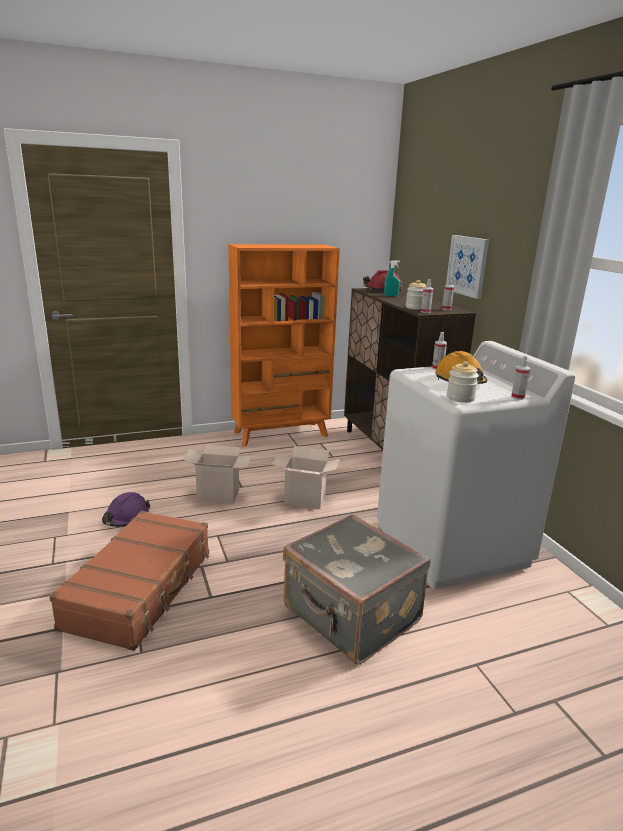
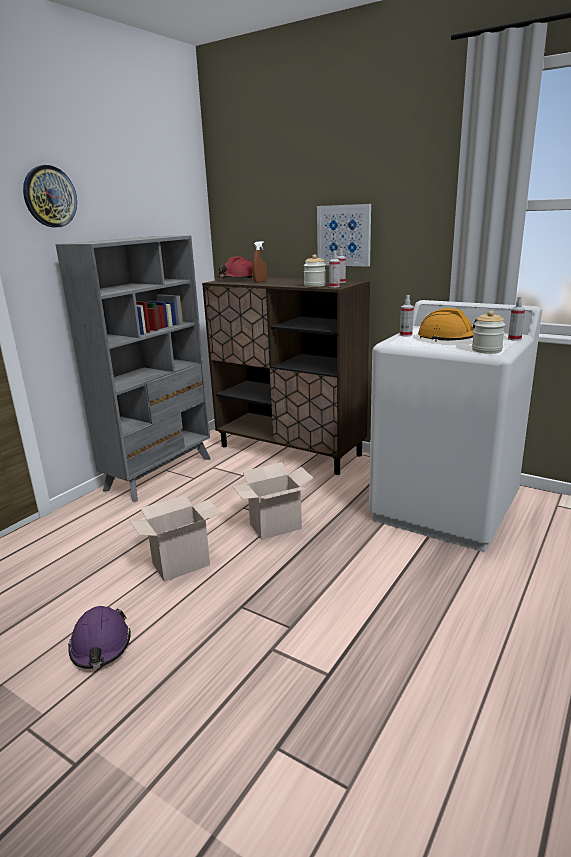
camera: 35 degrees left, 0 degrees up
(141, 589) = (242, 716): brown suitcase -> none
(234, 209) = (49, 196): none -> wall clock
(281, 434) = (160, 473): orange bookcase -> grey bookcase
(350, 616) = (466, 612): grey suitcase -> none
(391, 295) = (260, 282): turquoise spray bottle -> brown spray bottle

